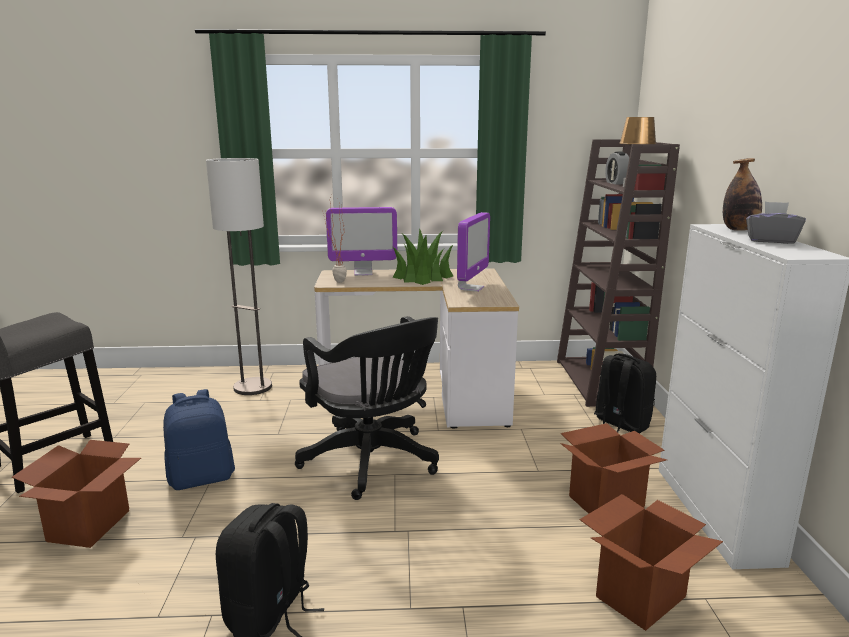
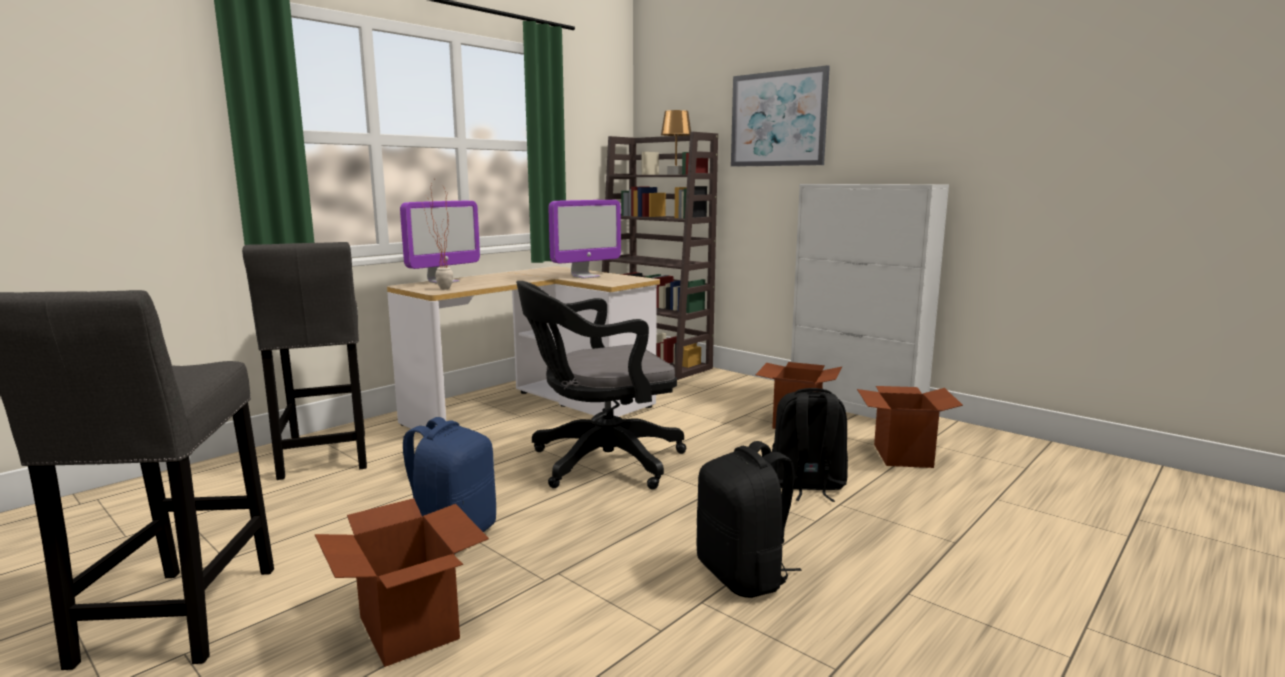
camera: 45 degrees left, 5 degrees down
(252, 387) = (325, 458): floor lamp -> grey stool
(373, 463) = (599, 463): black office chair -> black office chair turned 150 degrees clockwise
(422, 277) = (514, 276): potted plant -> none
(471, 288) = (585, 276): monitor -> monitor turned 75 degrees clockwise
(616, 183) = (646, 174): alarm clock -> none
(620, 424) = (719, 383): black backpack -> black backpack (807, 486)
(725, 133) = (778, 119): none -> picture
(739, 230) = (839, 183): bottle -> none
(770, 240) = (880, 183): grey tissue box -> none

